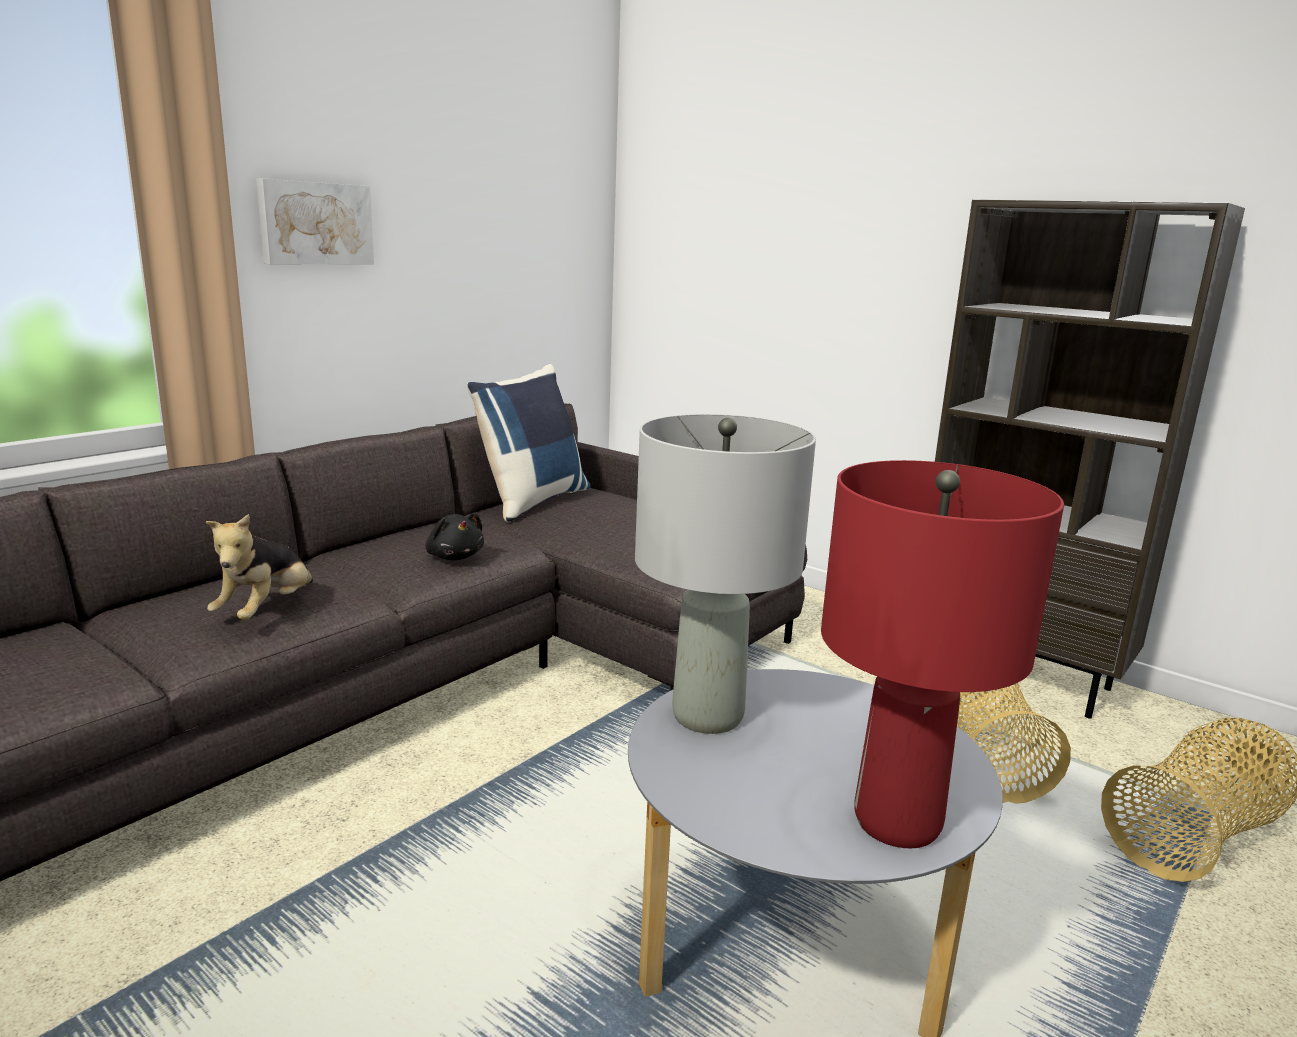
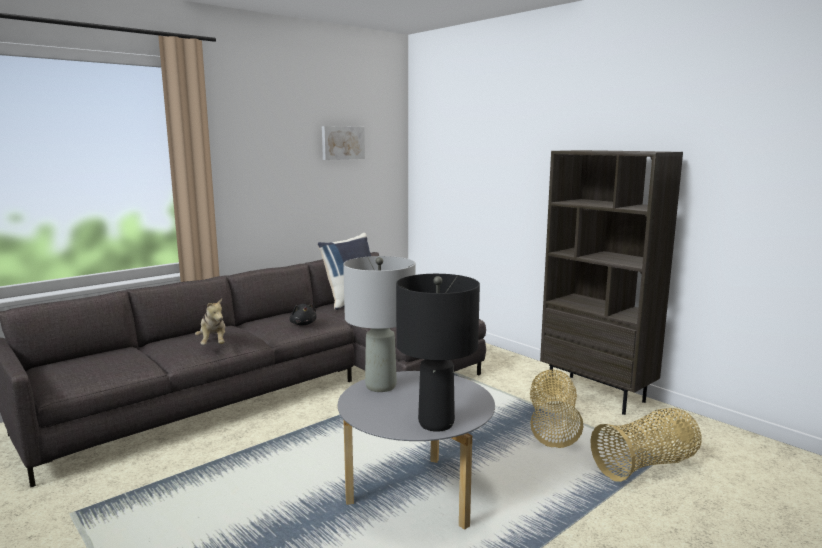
camera: 10 degrees right, 5 degrees down
(267, 611) = (213, 343): plush toy -> plush toy turned 45 degrees counterclockwise
(315, 223) = (250, 170): picture -> picture (342, 143)
(898, 822) = (437, 423): red table lamp -> black table lamp

